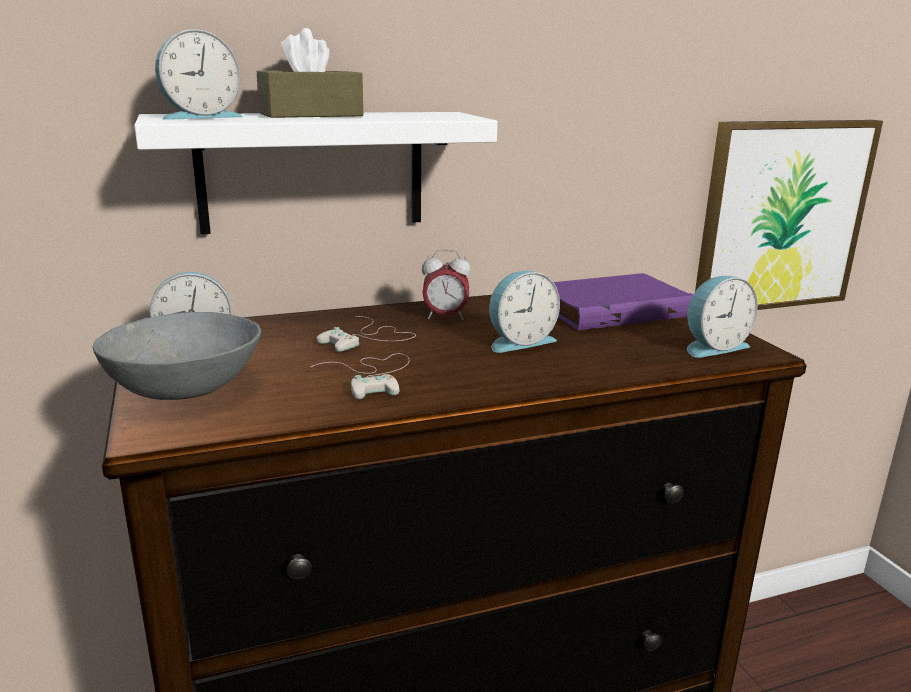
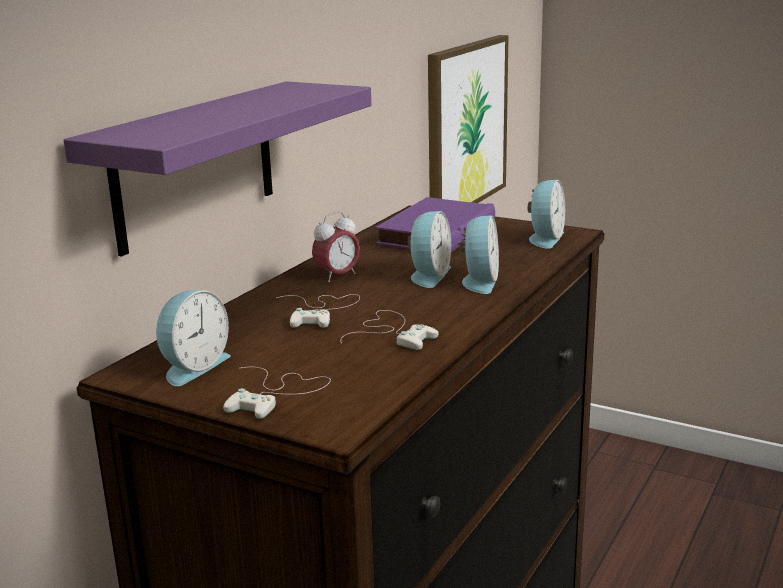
camera: 40 degrees left, 0 degrees up
(187, 387) = (277, 394): grey bowl -> white game controller
(199, 116) = (154, 130): alarm clock -> alarm clock (479, 281)
(311, 115) = (220, 108): brown tissue box -> none
(312, 171) = (195, 165): white shelf -> purple shelf

